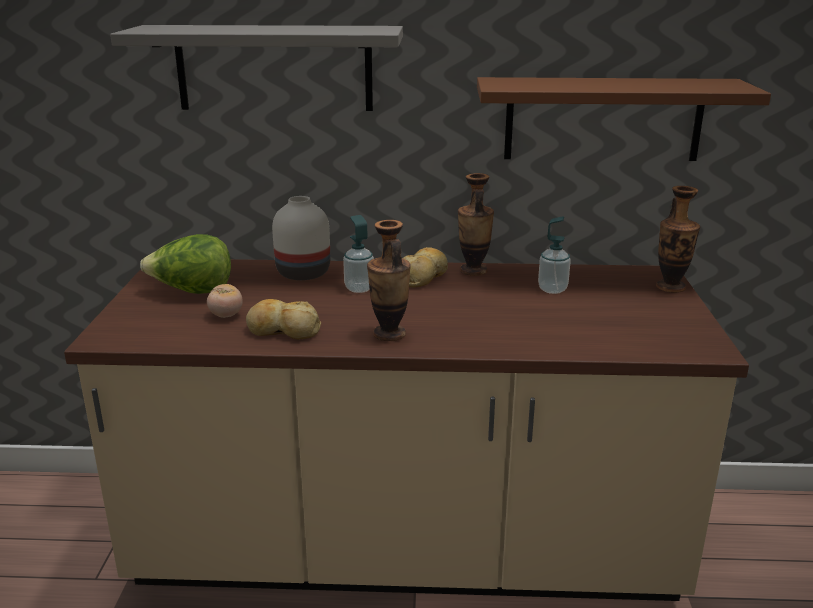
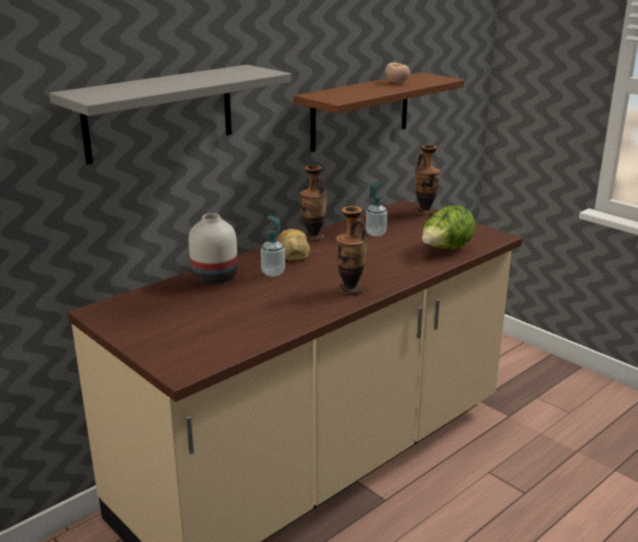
camera: 45 degrees left, 0 degrees up
(192, 292) = (168, 318): lettuce -> lettuce (445, 250)
(226, 315) = (230, 321): tomato -> tomato (396, 82)
(283, 330) = (287, 313): bread -> none

